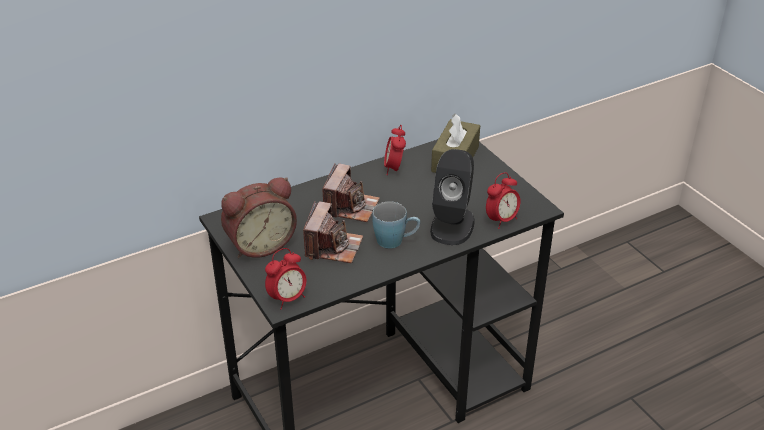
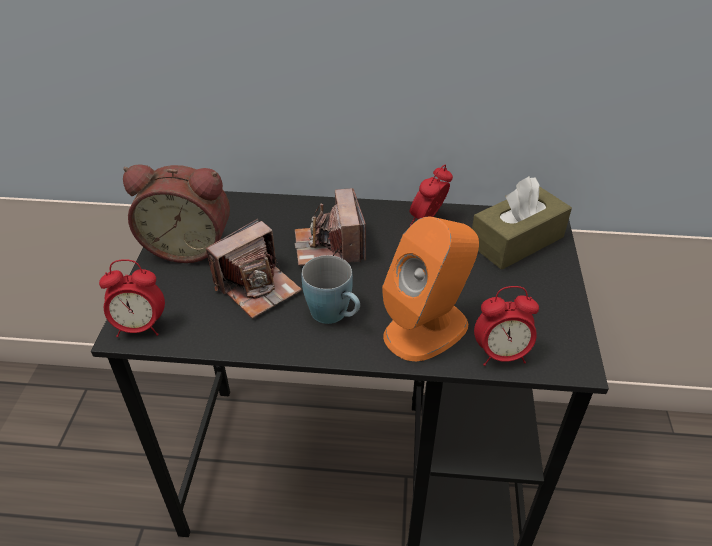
camera: 35 degrees right, 5 degrees up
(350, 207) = (329, 247): camera -> camera turned 120 degrees clockwise
(452, 225) = (427, 329): black speaker -> orange speaker

